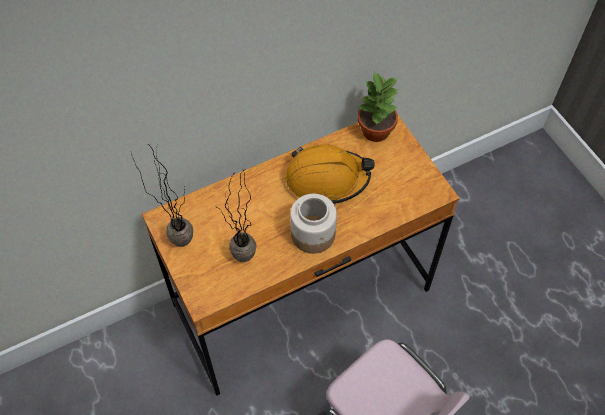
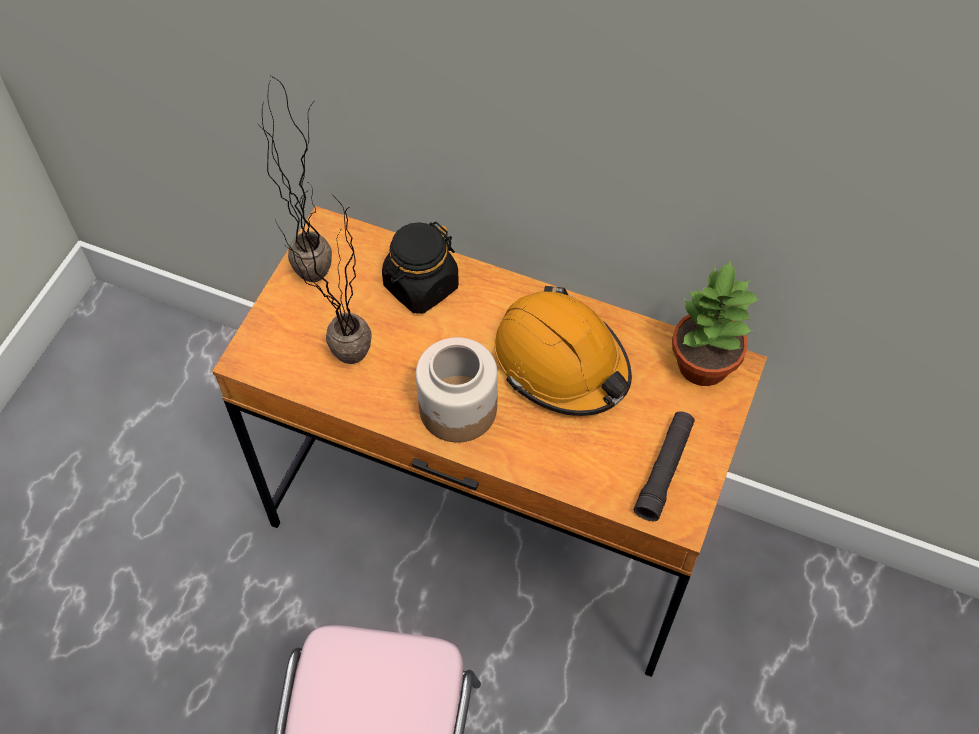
camera: 50 degrees right, 0 degrees up
(233, 203) = (420, 286): none -> black jar
(412, 181) = (664, 470): none -> black flashlight

